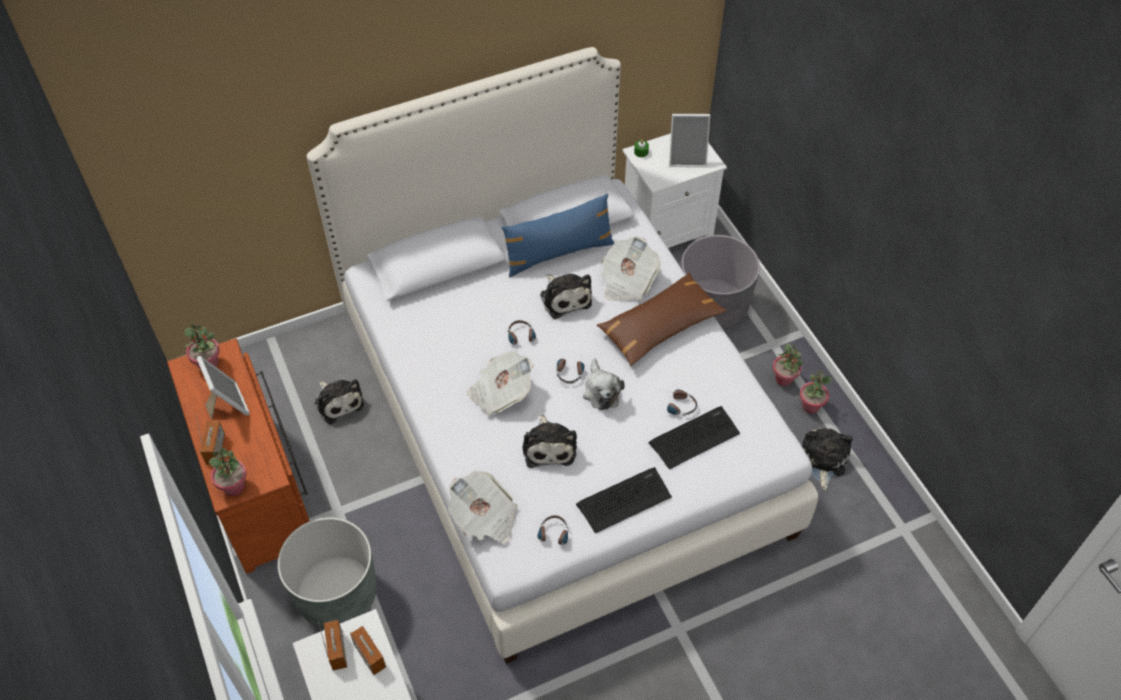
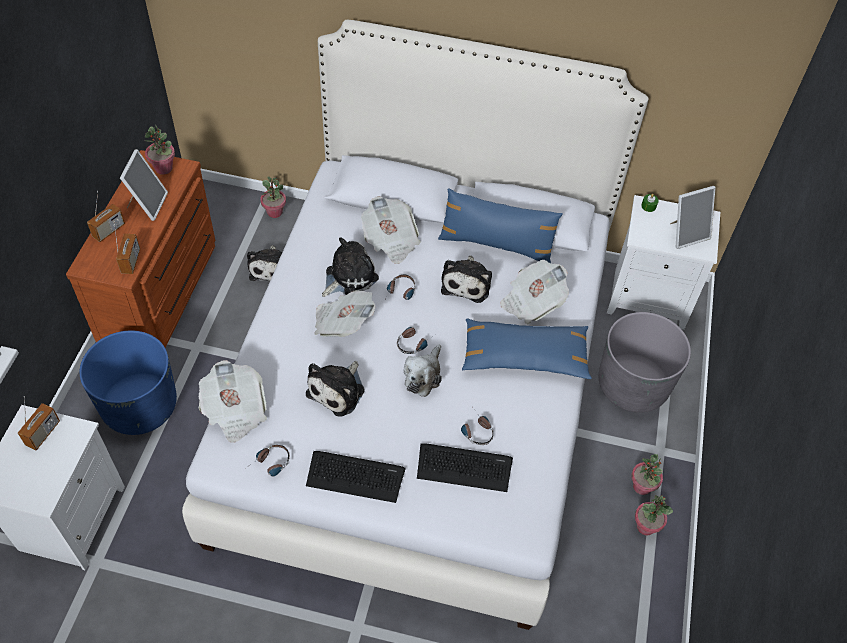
camera: 35 degrees right, 0 degrees up
(234, 486) = (94, 265): potted plant -> potted plant (275, 212)
(337, 594) = (140, 406): grey planter -> blue planter
(370, 656) = (59, 454): radio -> radio (131, 261)
(472, 302) = (390, 240): none -> newspaper
(660, 326) = (524, 356): brown pillow -> blue pillow
(687, 157) = (686, 234): picture frame -> picture frame turned 60 degrees counterclockwise
(823, 460) = (614, 581): plush toy -> plush toy (348, 276)

